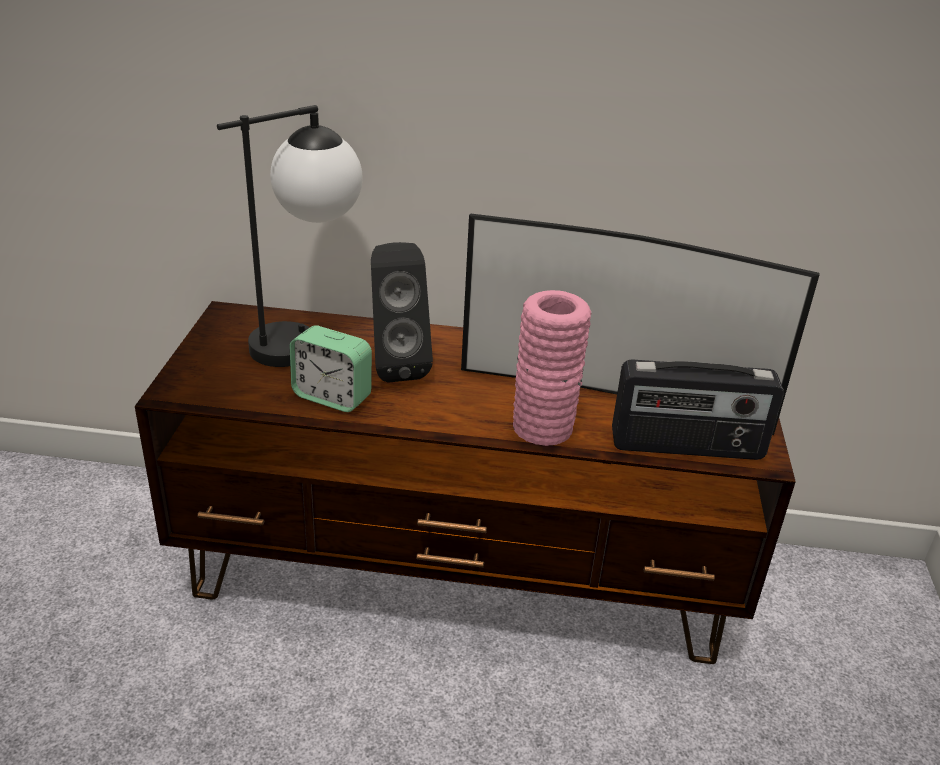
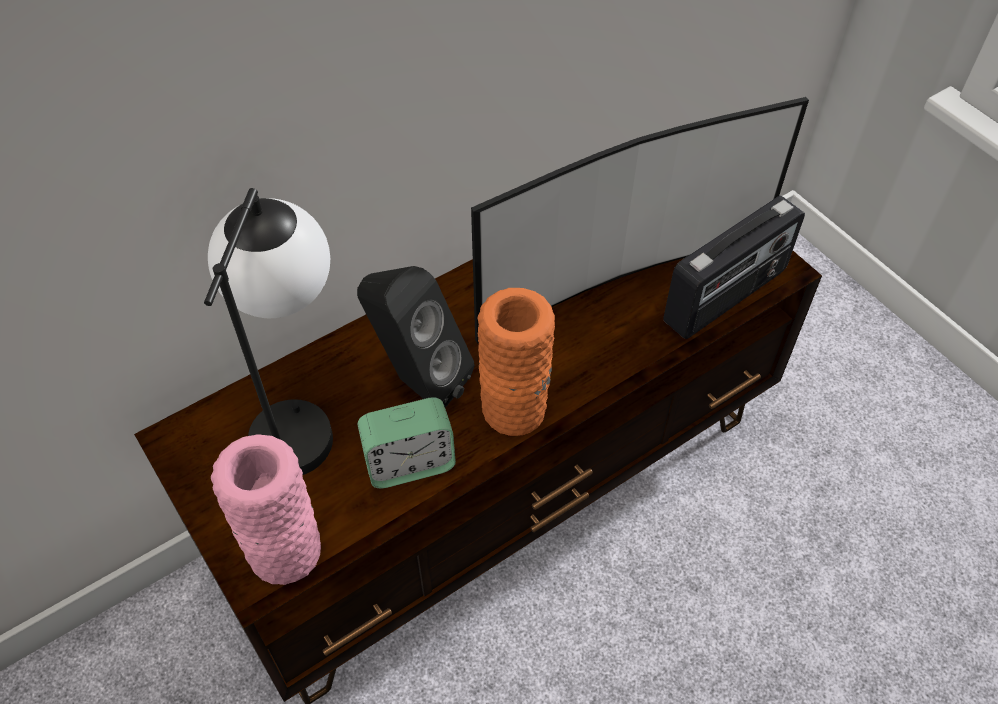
camera: 40 degrees left, 20 degrees up
(436, 411) = (514, 409): none -> orange vase
(543, 427) = (611, 359): pink vase -> pink vase (286, 552)

